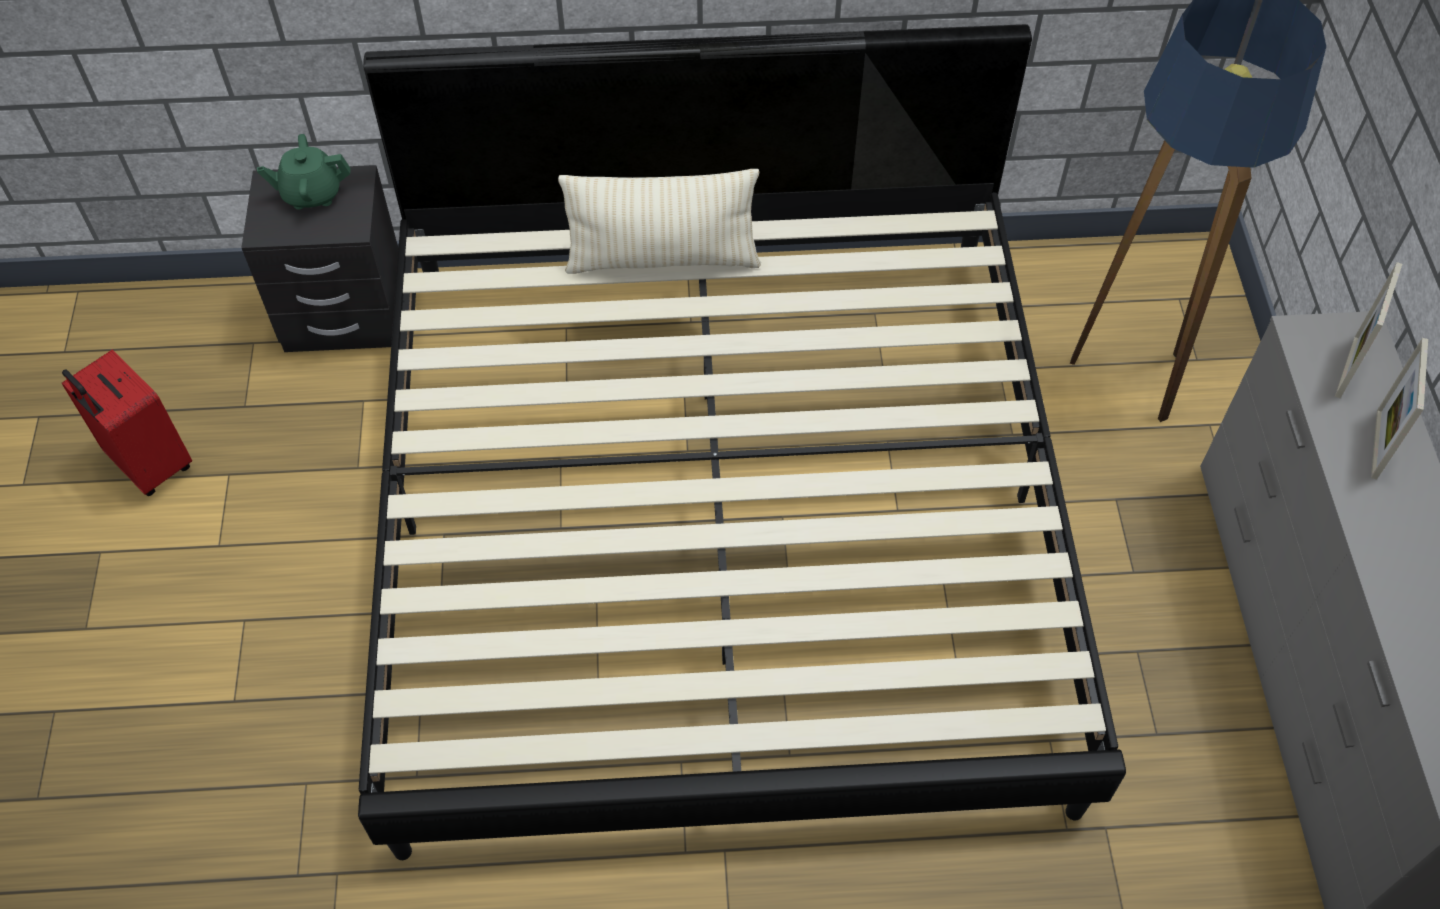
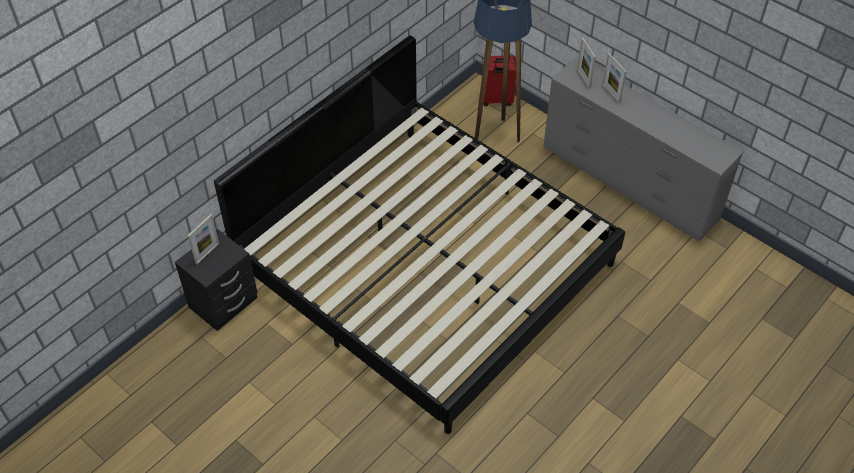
camera: 45 degrees left, 5 degrees down
(149, 464) = (216, 402): red suitcase -> red suitcase (497, 100)
(312, 193) = (207, 253): green teapot -> picture frame
(662, 258) = (338, 194): beige pillow -> none

